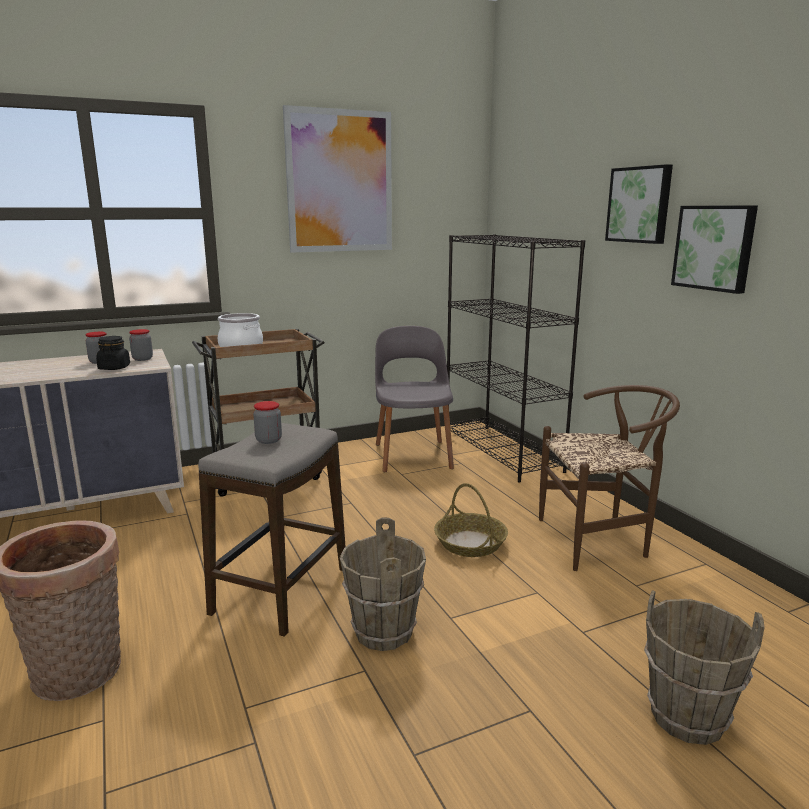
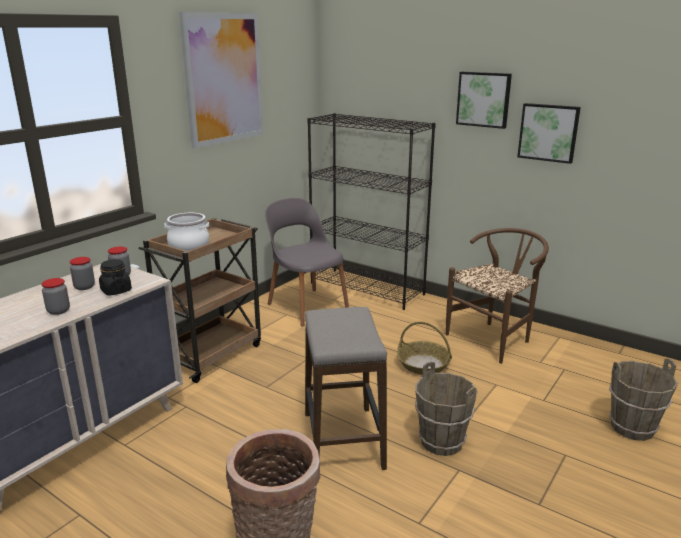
camera: 30 degrees left, 5 degrees up
(268, 440) = (336, 326): jar -> jar (58, 311)

